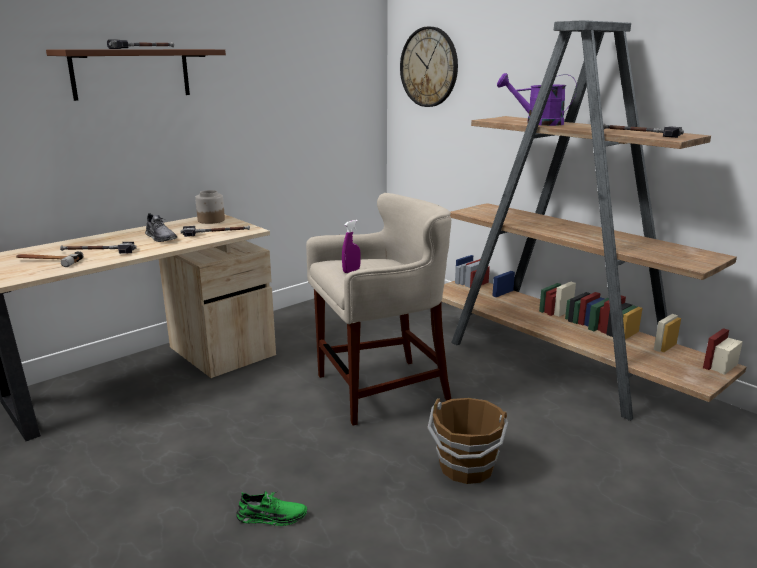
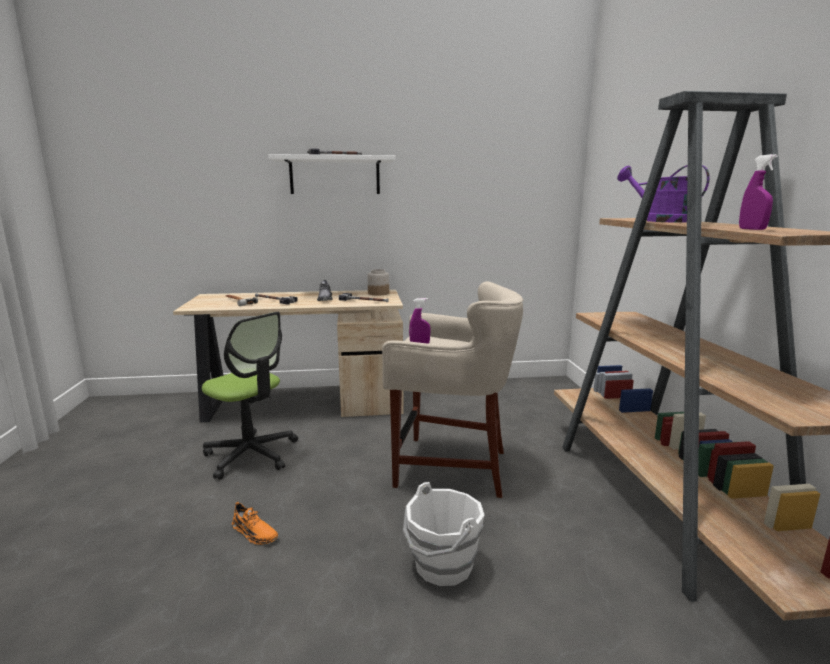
camera: 35 degrees right, 5 degrees down
(131, 73) = (335, 176): brown shelf -> white shelf
(158, 450) = (251, 454): none -> office chair
(272, 517) = (254, 532): green shoe -> orange shoe
(429, 67) = (611, 173): wall clock -> none
(466, 468) = (442, 566): brown bucket -> white bucket
(640, 134) = (752, 229): hammer -> purple spray bottle

